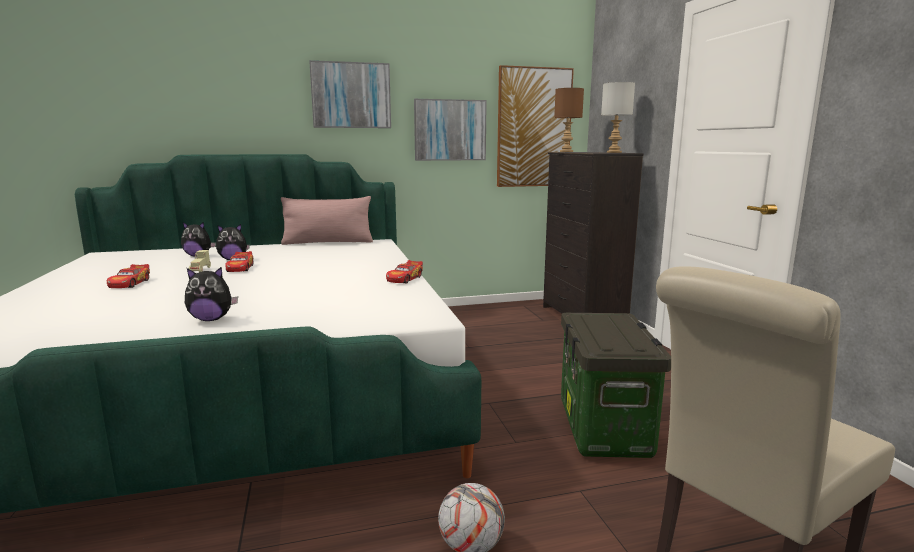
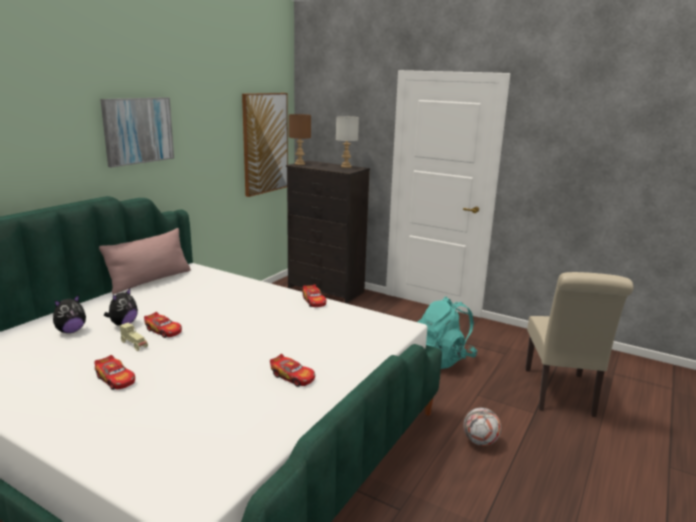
camera: 45 degrees left, 5 degrees up
(211, 319) = (293, 377): plush toy -> toy car
(450, 130) = (213, 153): picture -> none
(605, 428) = (442, 359): storage box -> turquoise backpack

